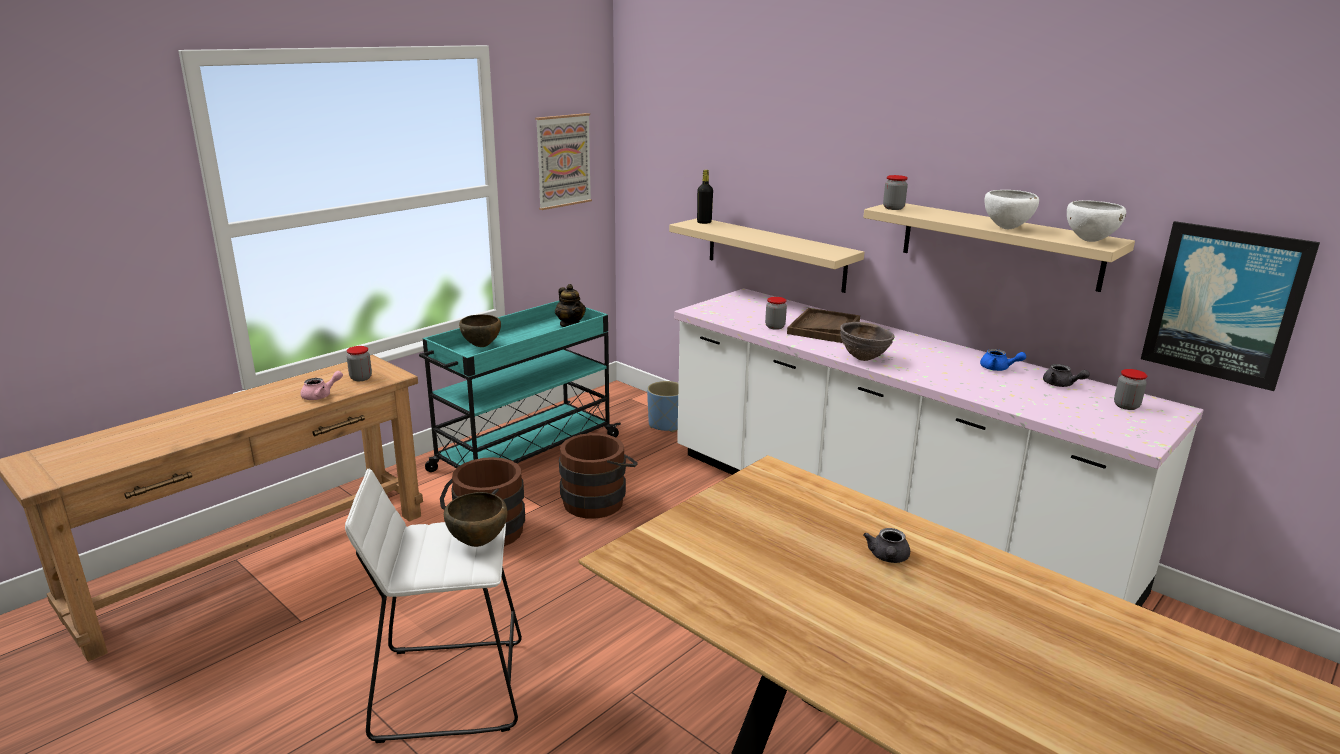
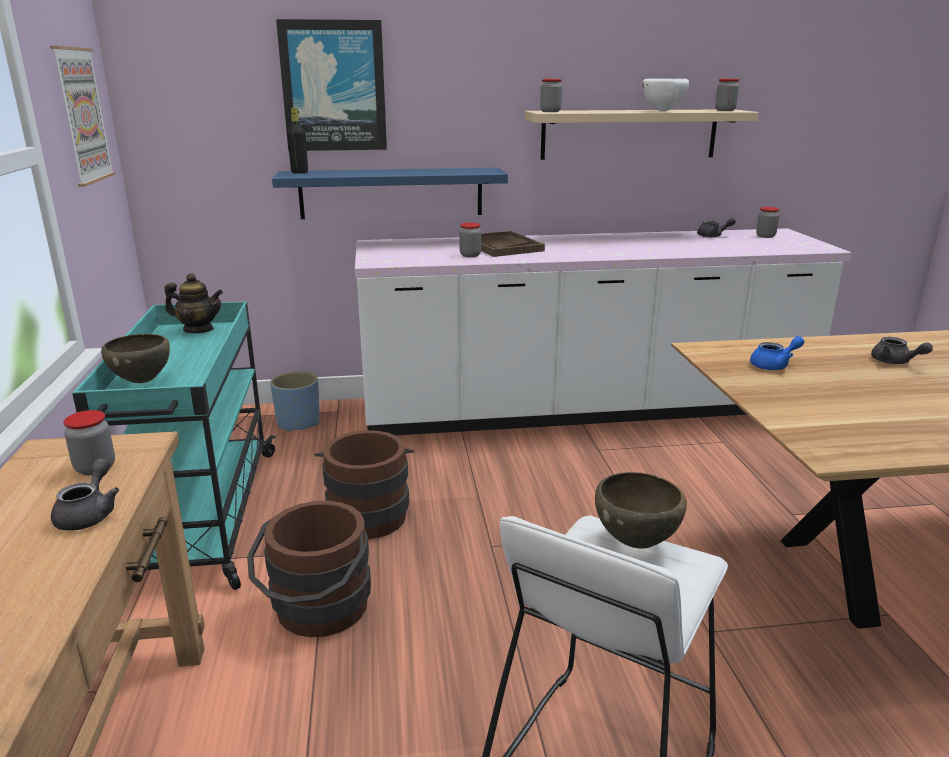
camera: 50 degrees left, 0 degrees up
(321, 395) = (90, 514): pink teapot -> grey teapot
(775, 254) = (391, 193): beige shelf -> blue shelf
(863, 359) = (588, 255): brown bowl -> none
(998, 369) = (664, 238): blue teapot -> blue teapot (774, 366)
(1089, 241) = (725, 110): white bowl -> jar
(1224, 304) = (794, 146): picture -> picture (333, 86)

